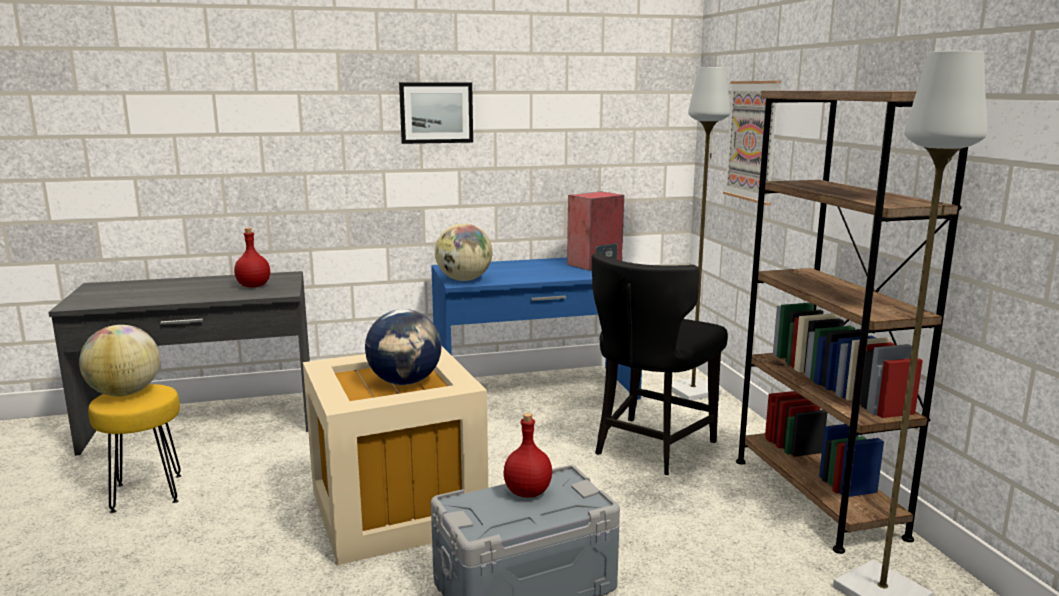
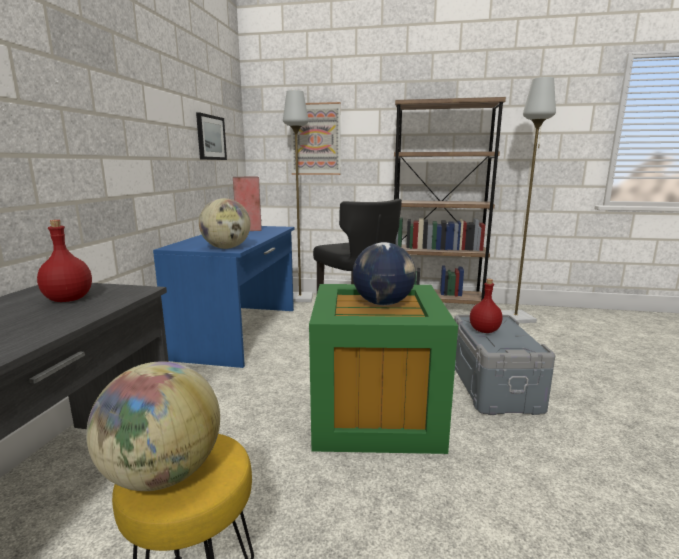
camera: 65 degrees left, 0 degrees up
(398, 508) = (373, 412): beige storage box -> green storage box
(436, 112) = (134, 99): picture -> picture (210, 137)

